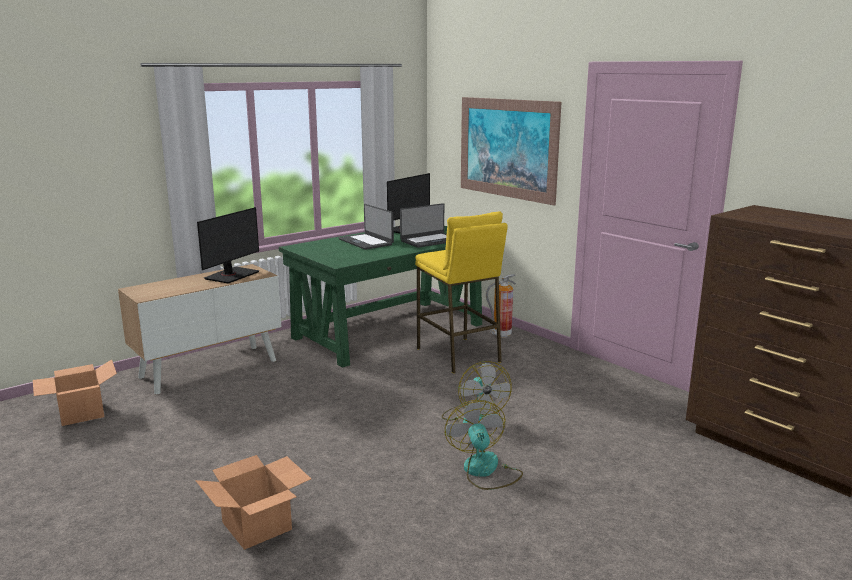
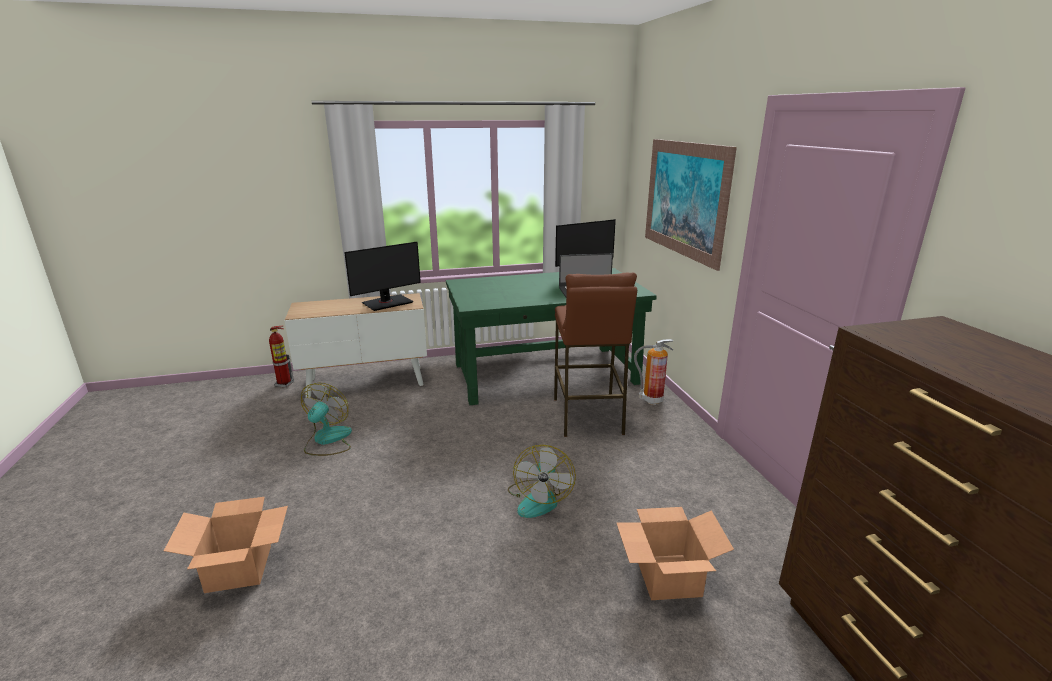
camera: 25 degrees right, 5 degrees up
(82, 413) = (242, 404): cardboard box -> cardboard box (669, 577)
(112, 387) = (284, 384): none -> fire extinguisher
(366, 242) = (526, 284): laptop -> none
(458, 355) = (587, 416): yellow stool -> brown stool
(484, 471) = (491, 575): fan -> fan (327, 440)

